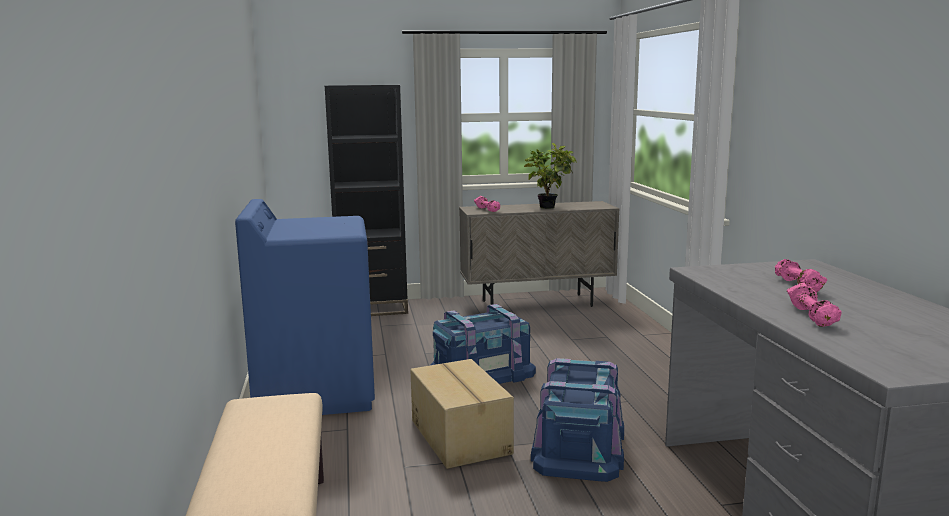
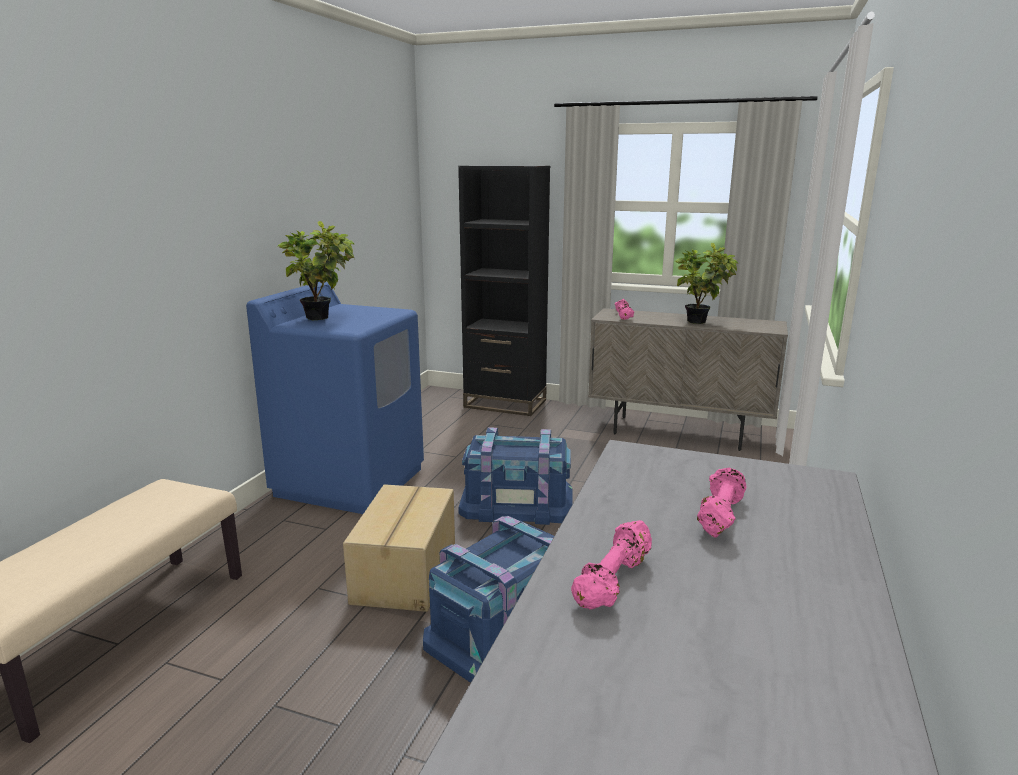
camera: 30 degrees right, 5 degrees up
(297, 229) = (323, 318): none -> potted plant

